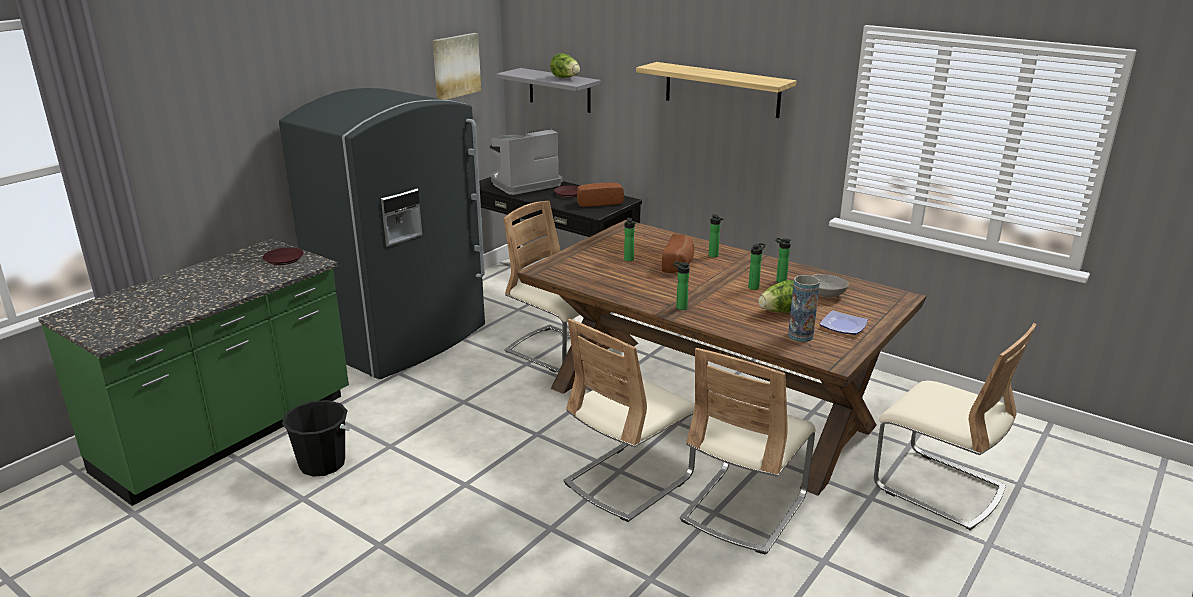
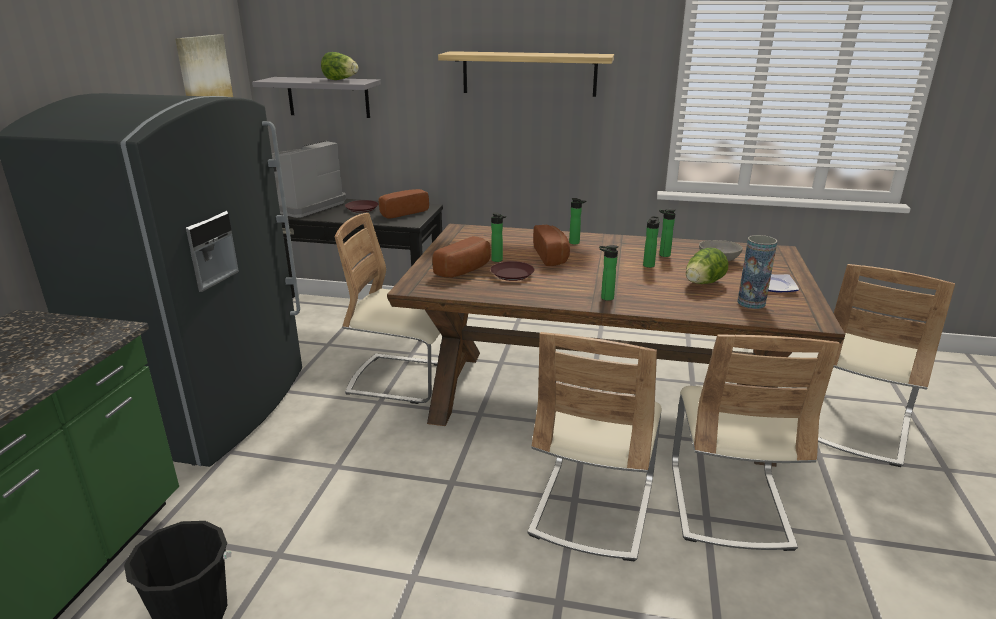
camera: 25 degrees left, 0 degrees up
(283, 259) = (56, 334): brown plate -> brown plate (511, 274)
(594, 264) = (466, 270): none -> bread
(938, 487) = (856, 426): beige chair -> beige chair turned 105 degrees clockwise

